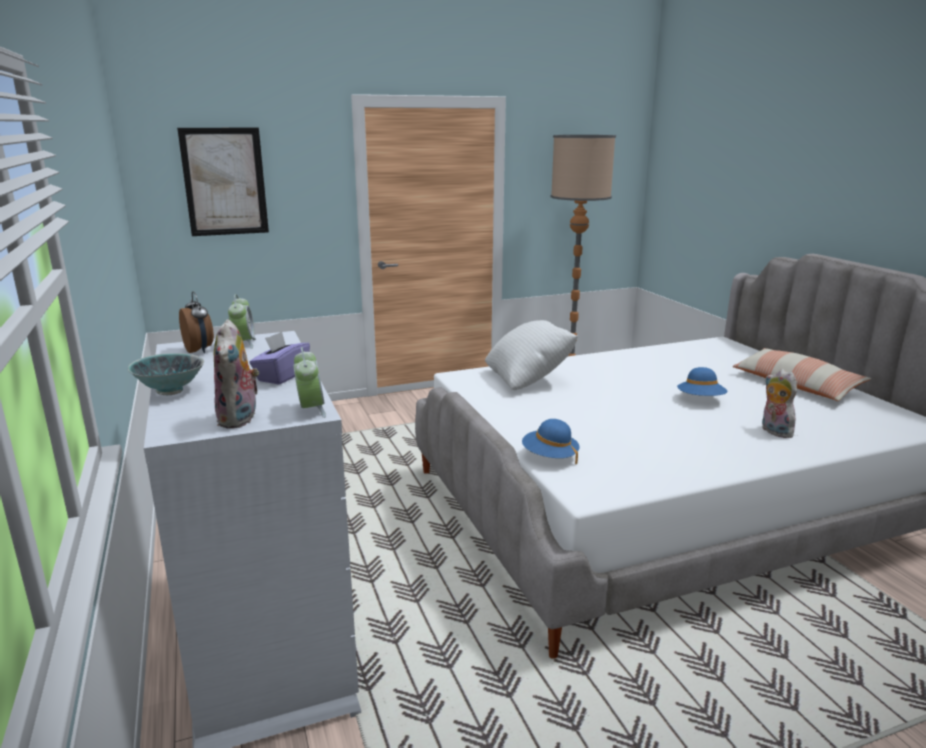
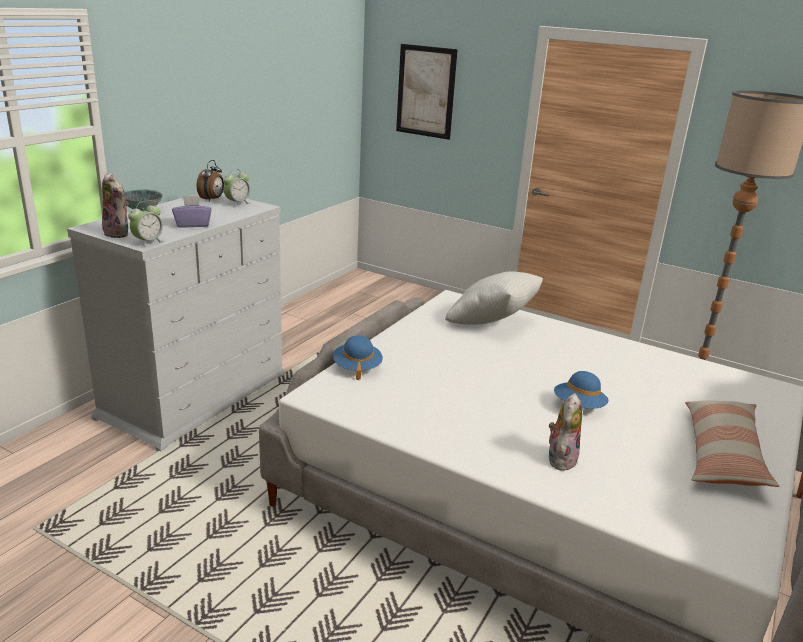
camera: 50 degrees right, 5 degrees up
(240, 419) = (119, 233): plush toy -> plush toy turned 90 degrees counterclockwise

